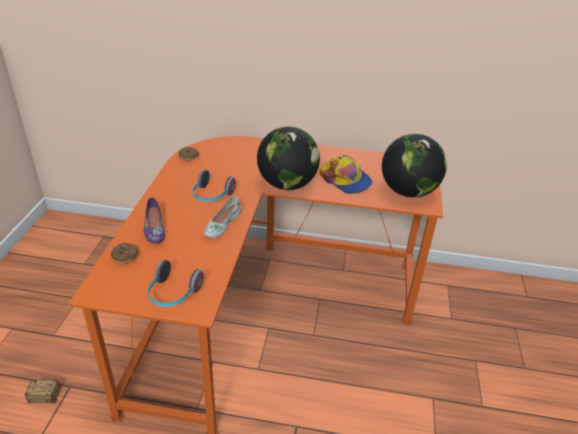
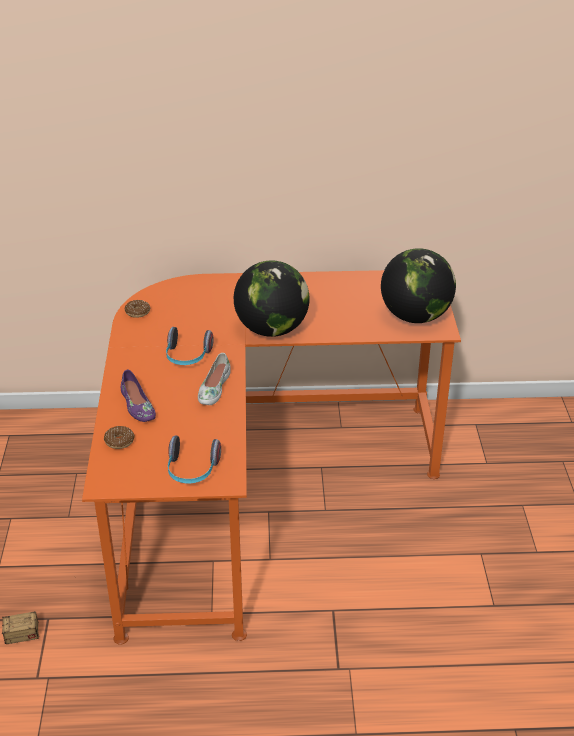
camera: 10 degrees left, 0 degrees up
(345, 180) = (339, 314): cap -> none

